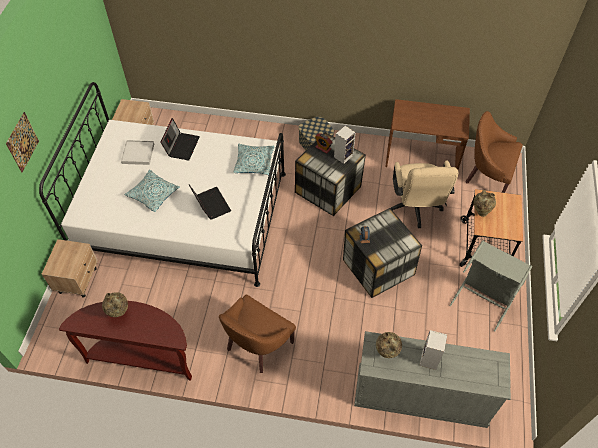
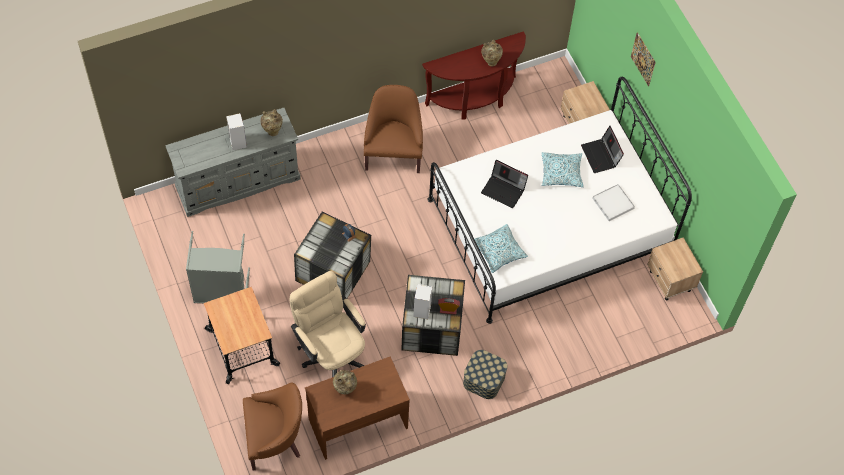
camera: 145 degrees right, 5 degrees up
(181, 146) = (581, 232): laptop -> laptop (601, 156)
(480, 212) = (255, 313): beige vase -> beige vase (345, 389)

